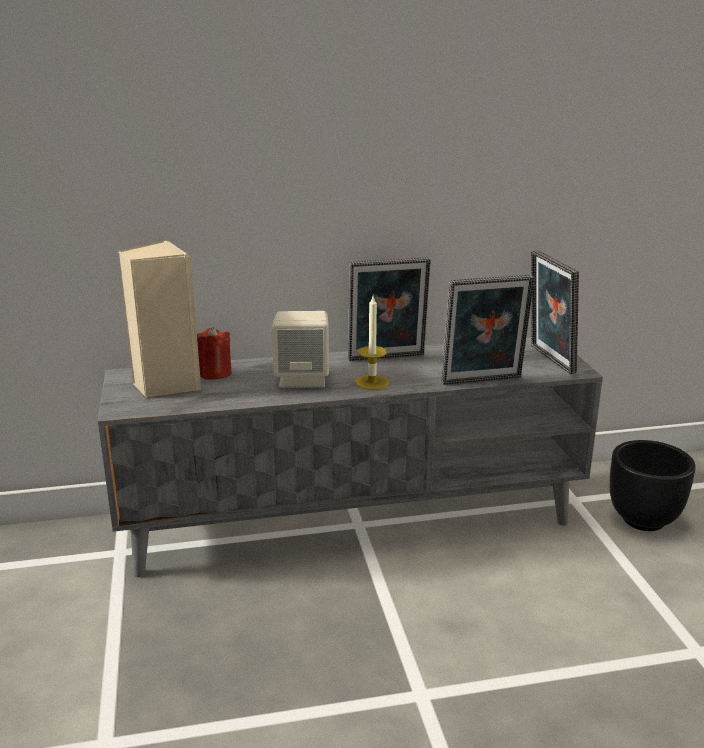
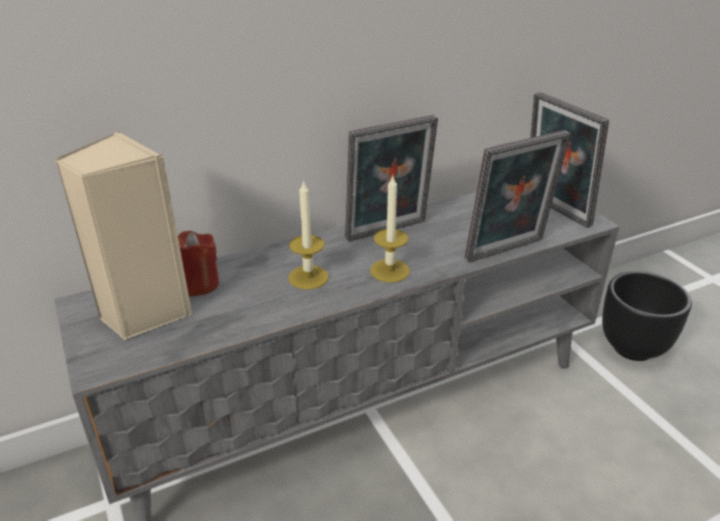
camera: 15 degrees left, 10 degrees up
(302, 379) = (308, 277): beige speaker -> candle

